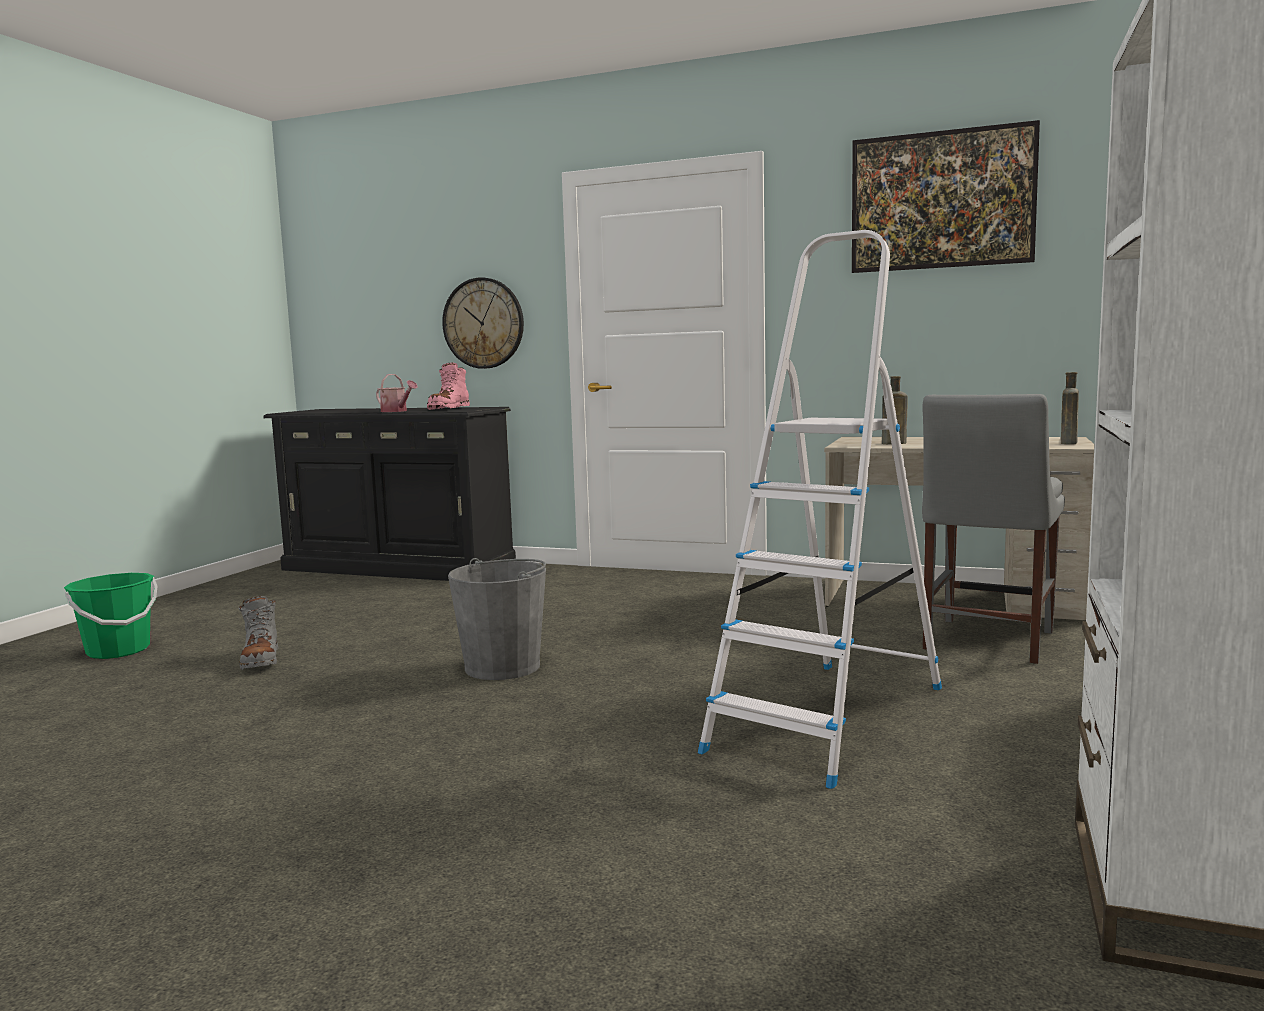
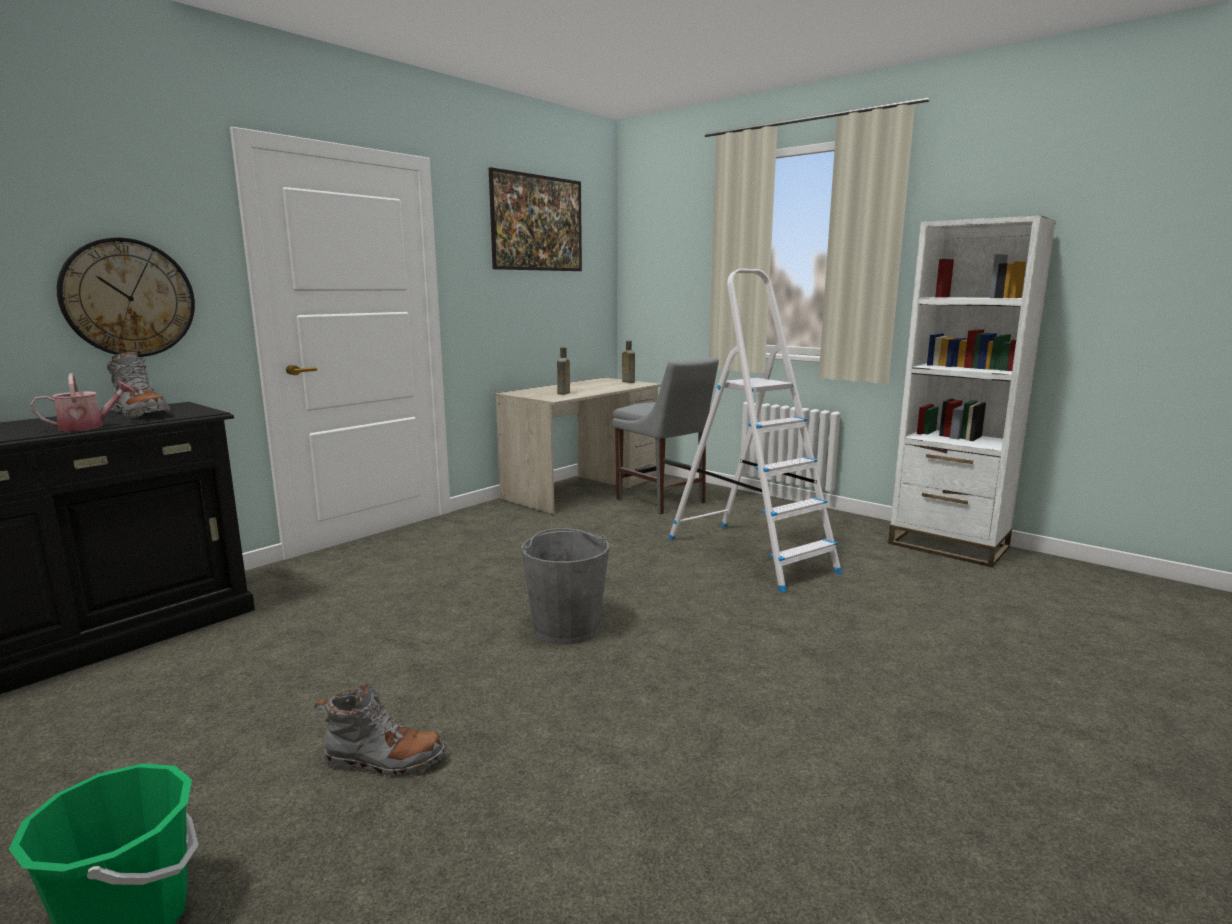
camera: 70 degrees left, 5 degrees up
(448, 409) = (140, 413): pink boot -> grey boot

